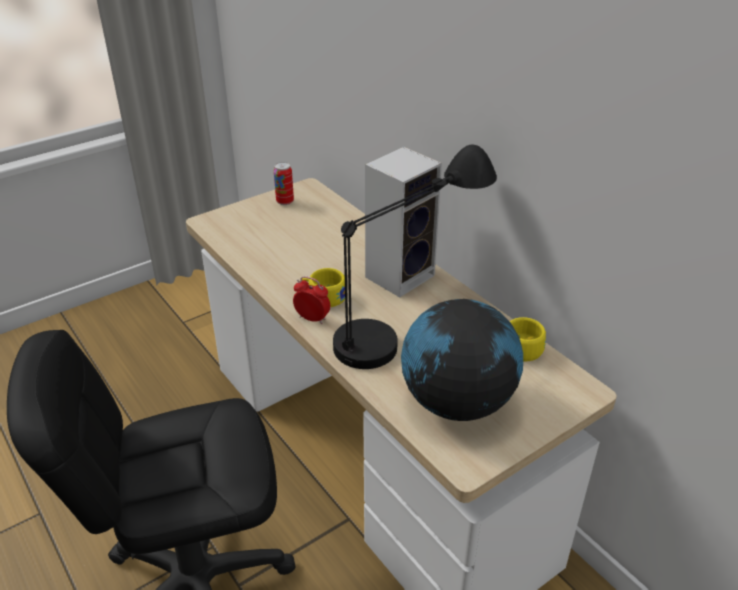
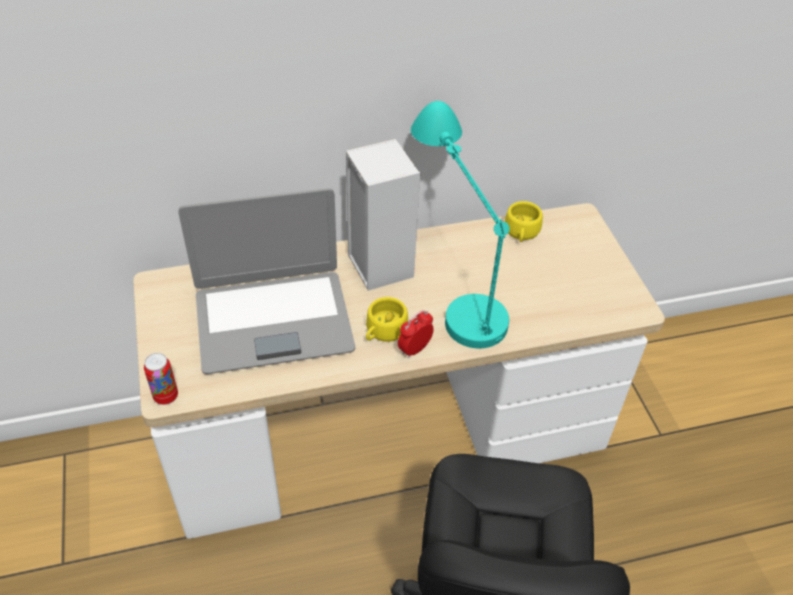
camera: 70 degrees left, 10 degrees up
(285, 201) = (174, 312): can -> can (166, 396)
(302, 242) = (273, 320): none -> laptop
(407, 323) = (454, 285): black table lamp -> turquoise table lamp
(456, 402) = (570, 290): globe -> none

